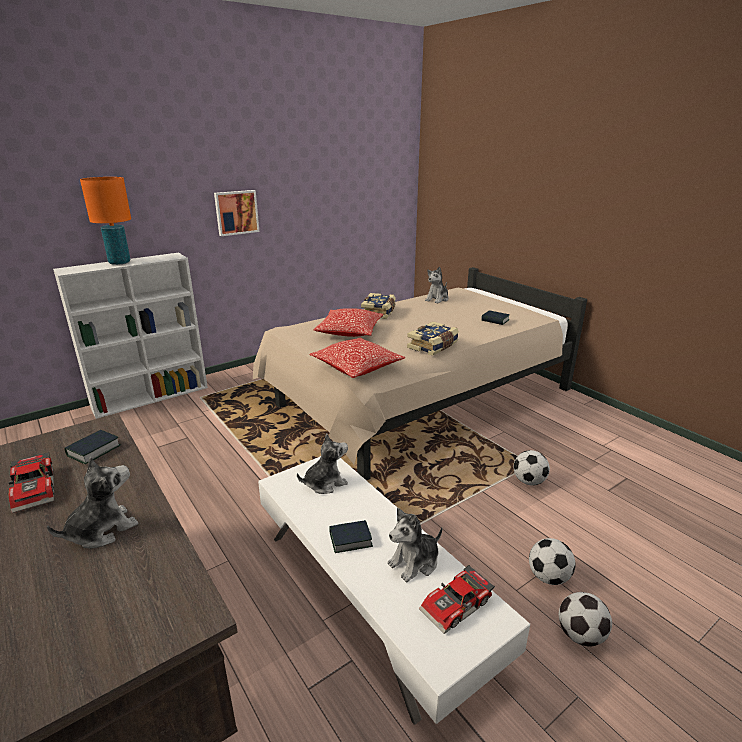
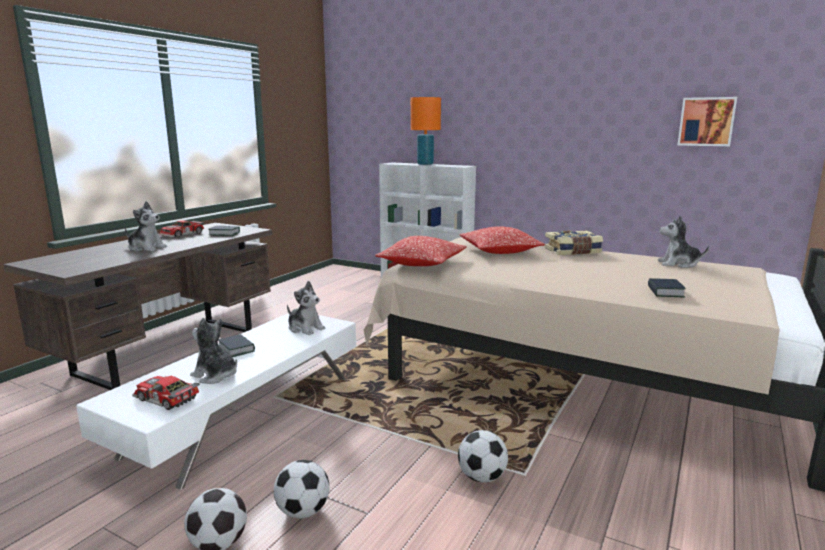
camera: 65 degrees right, 10 degrees down
(236, 212) = (537, 137): picture -> picture (706, 121)
(433, 346) = (517, 277): book -> none

